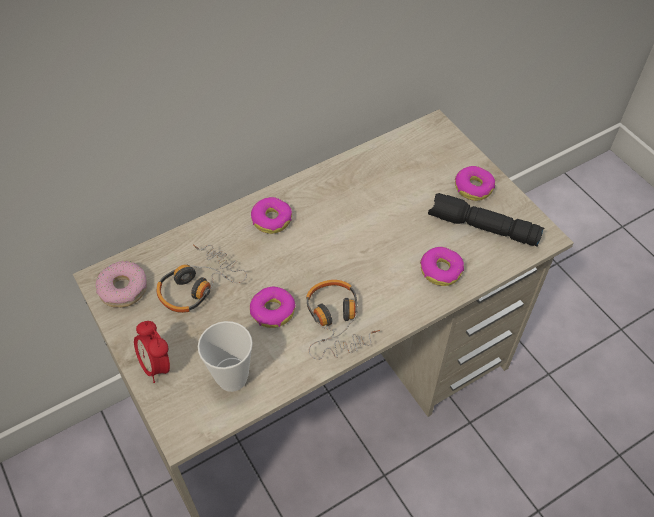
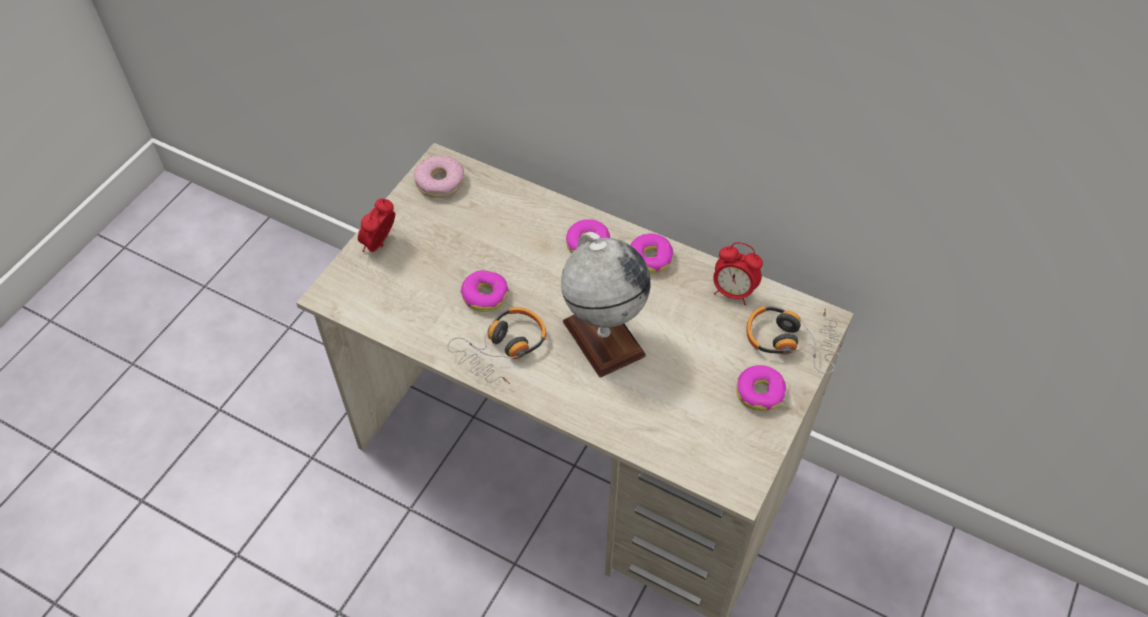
camera: 60 degrees right, 0 degrees up
(198, 285) = (478, 229): headphones -> headphones (791, 341)
(232, 378) = (399, 301): cup -> none
(369, 253) = (603, 338): none -> globe
(379, 159) = (733, 292): none -> alarm clock
(441, 270) = (624, 408): donut -> donut (650, 258)
(482, 228) = (708, 423): black flashlight -> none

